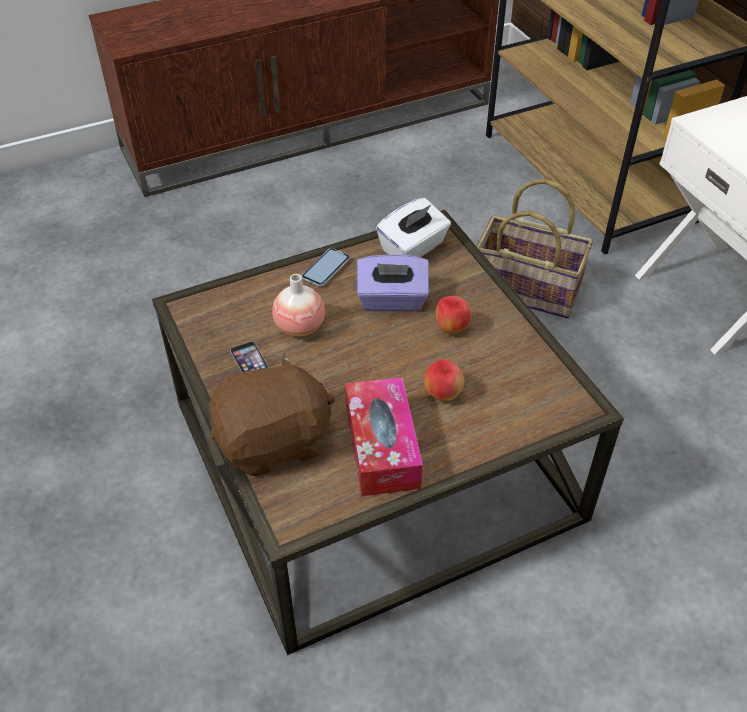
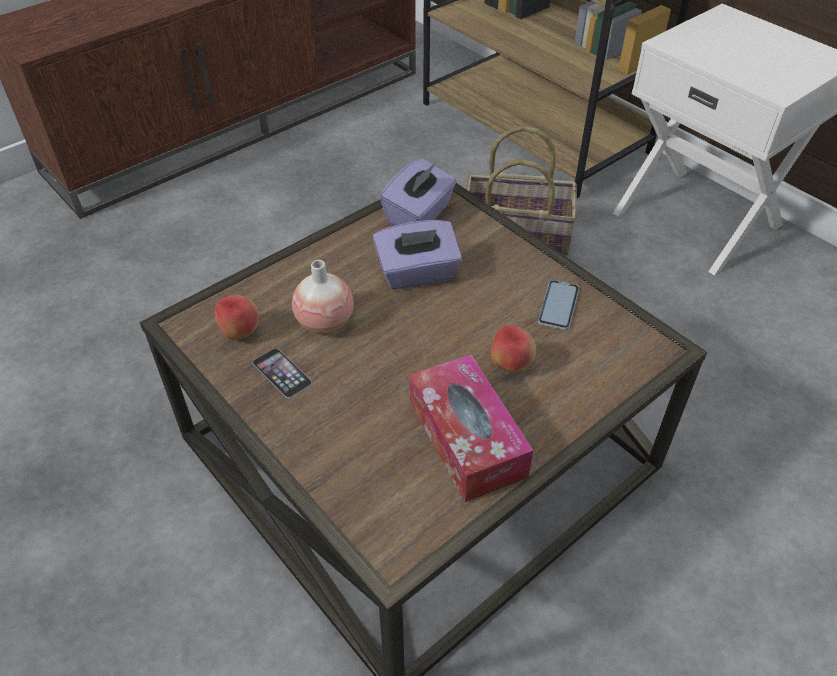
camera: 15 degrees left, 0 degrees up
(274, 442) = (340, 460): brown plush toy -> none
(326, 268) = (332, 252): phone -> phone (558, 306)
(413, 248) = (419, 215): white tissue box -> purple tissue box
(451, 329) = (492, 292): apple -> apple (240, 333)

